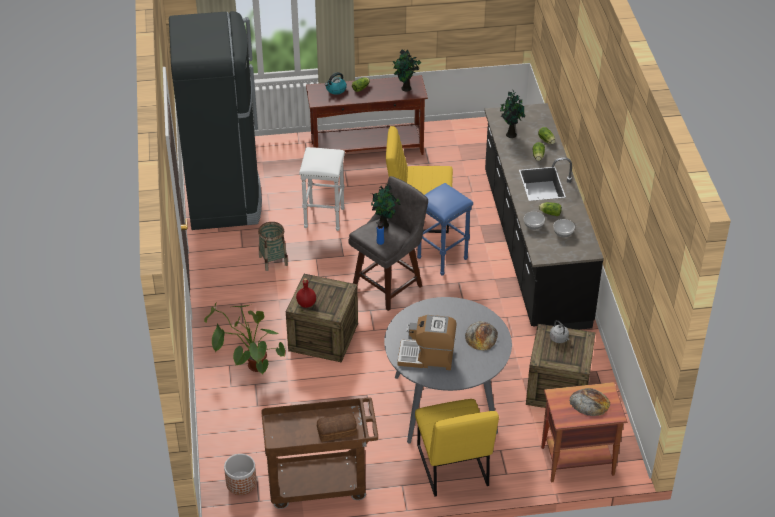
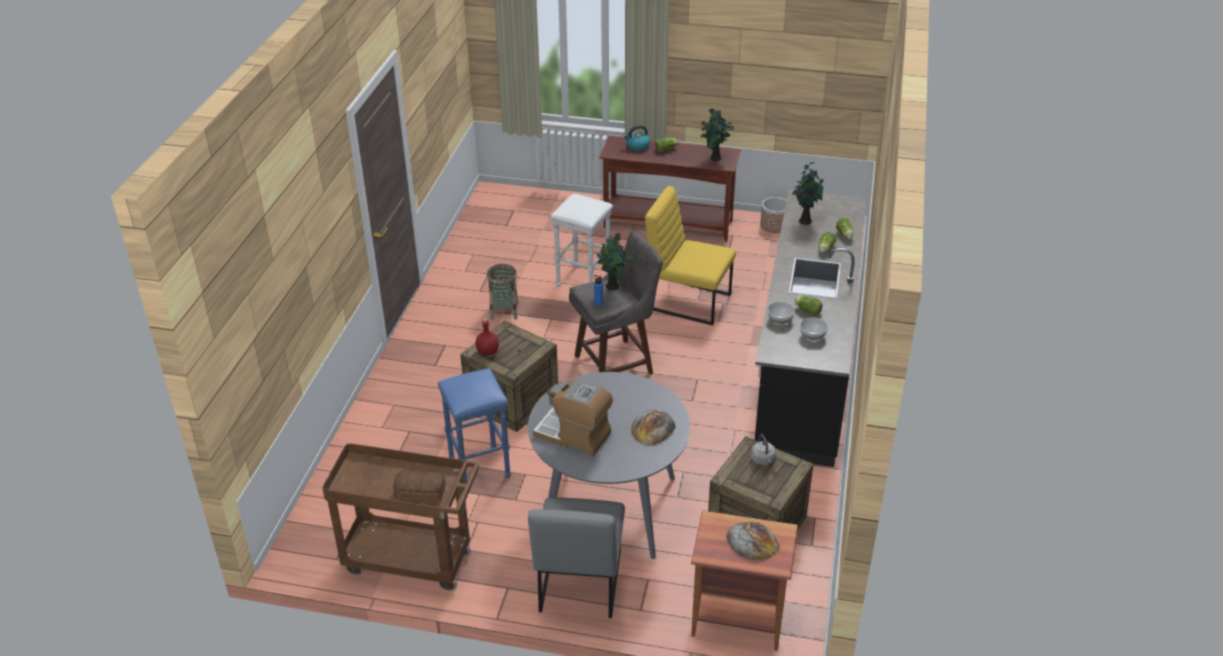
camera: 20 degrees right, 5 degrees down
(224, 198) = (489, 240): black fridge -> none
(241, 483) = (329, 534): planter -> planter (773, 225)
(247, 366) = (412, 410): potted plant -> none
(442, 257) = (692, 348): blue stool -> blue stool (480, 466)
(452, 467) = (579, 583): yellow chair -> grey chair

